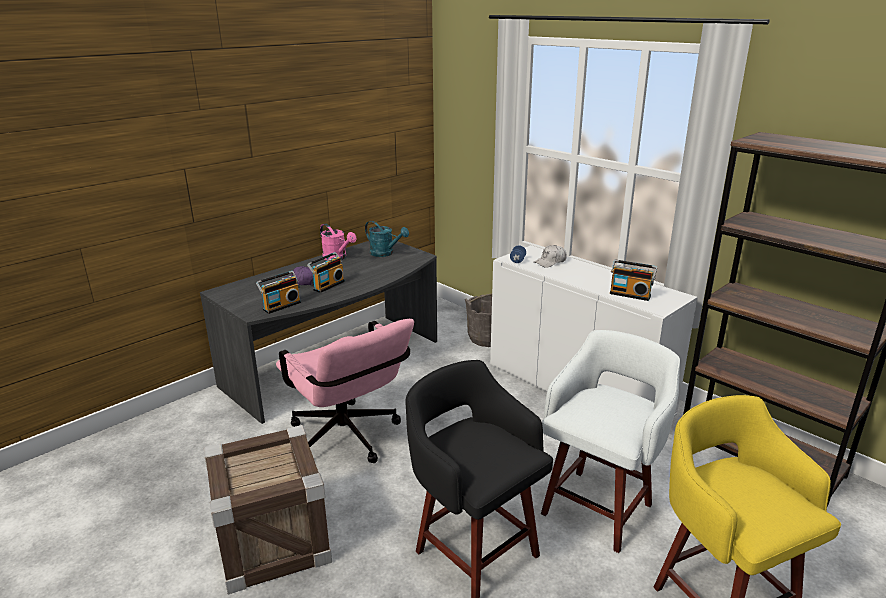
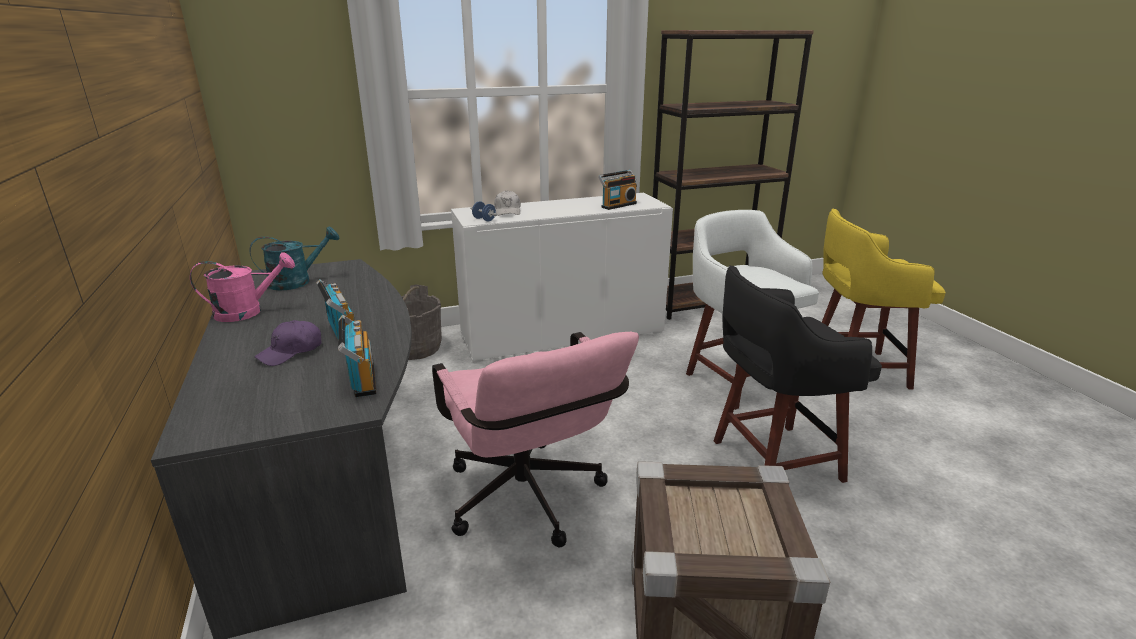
camera: 65 degrees left, 0 degrees up
(349, 440) = (529, 503): pink office chair -> pink office chair turned 75 degrees clockwise

